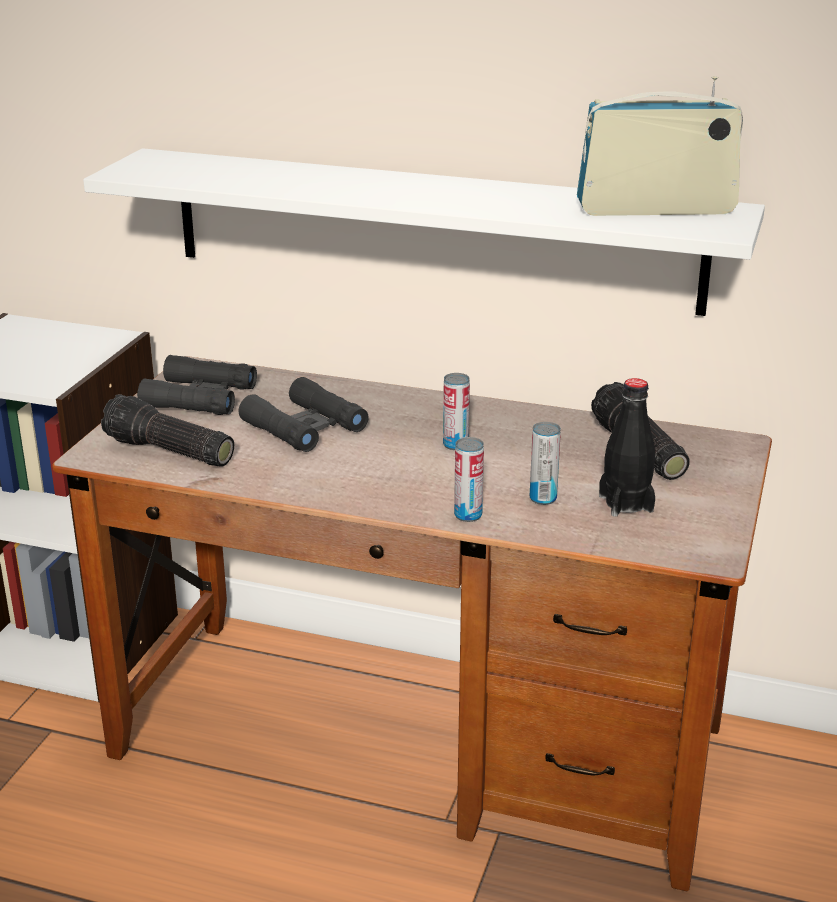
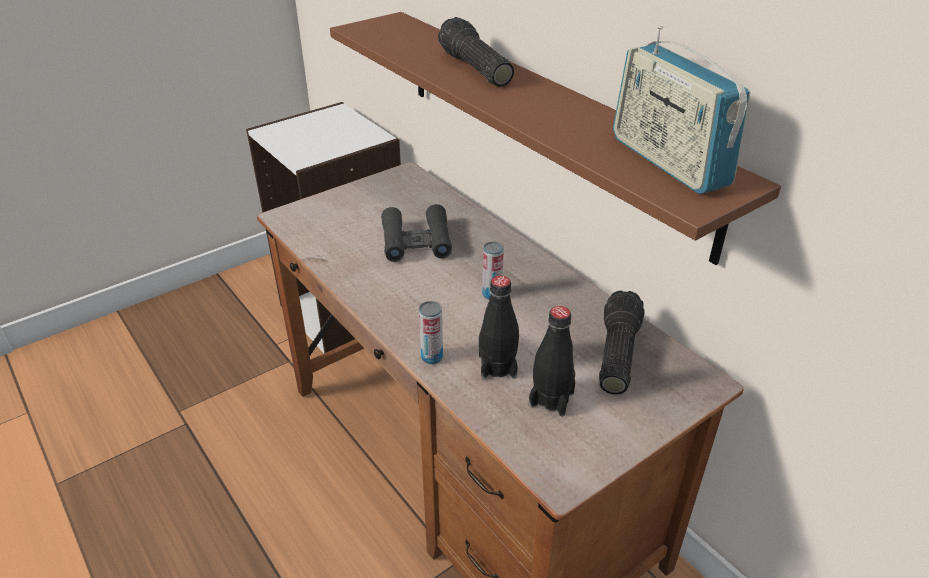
camera: 35 degrees right, 10 degrees up
(167, 452) = (321, 230): flashlight -> flashlight (474, 69)
(199, 397) = (384, 195): black binoculars -> none
(432, 230) = (545, 122): white shelf -> brown shelf
(543, 498) = (497, 366): can -> black bottle
(655, 209) = (668, 161): radio -> radio turned 150 degrees counterclockwise

